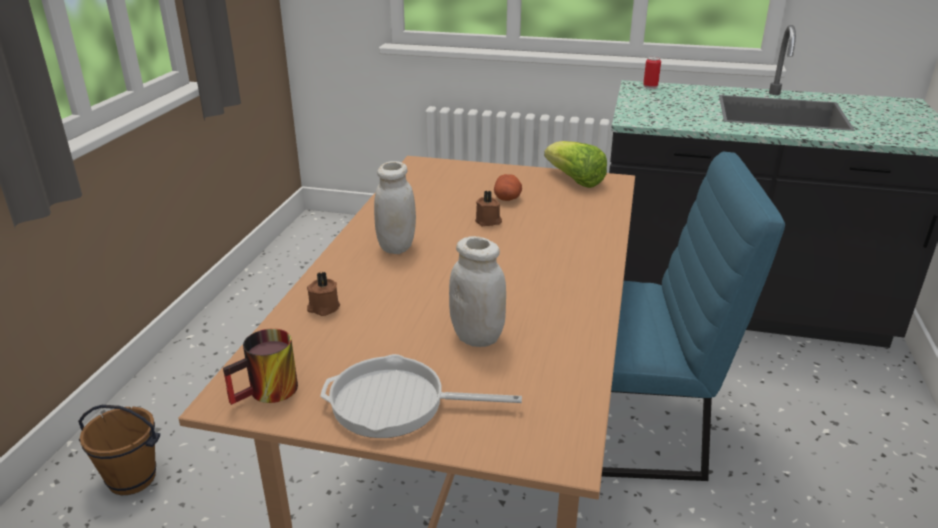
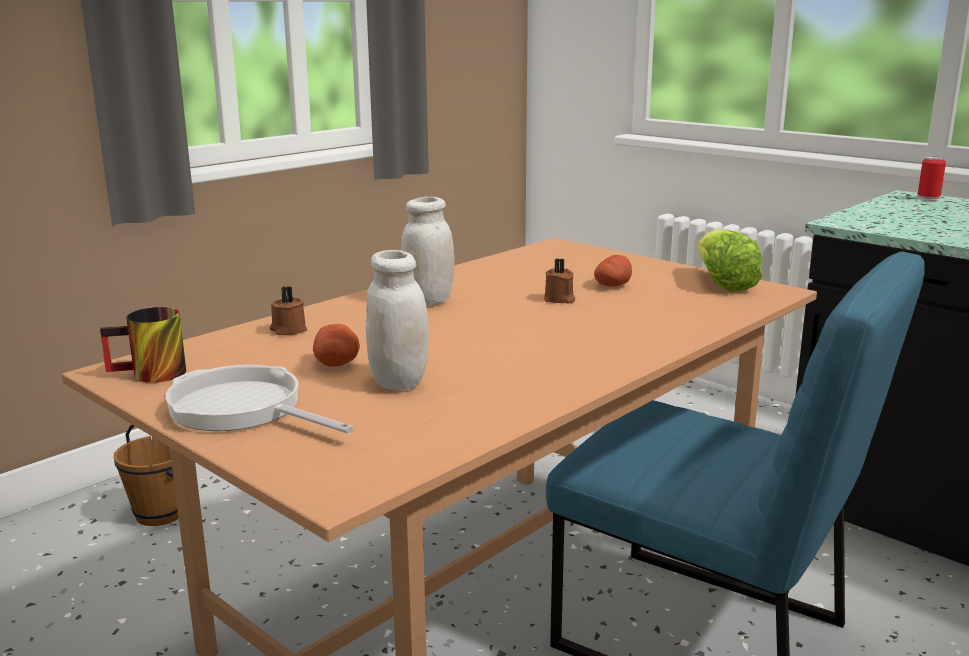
camera: 30 degrees right, 10 degrees down
(408, 332) = (337, 363): none -> potato

